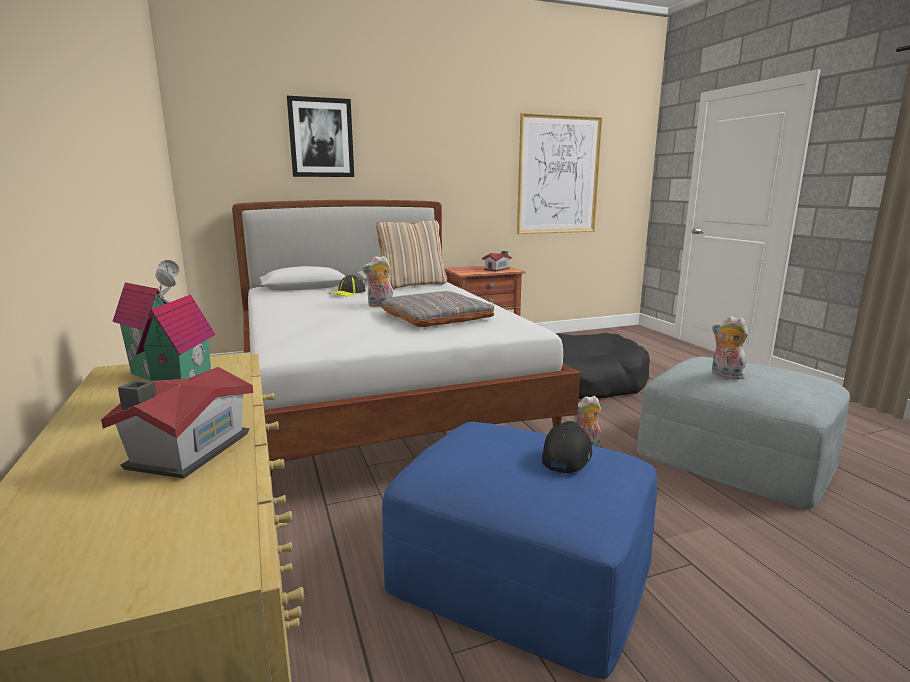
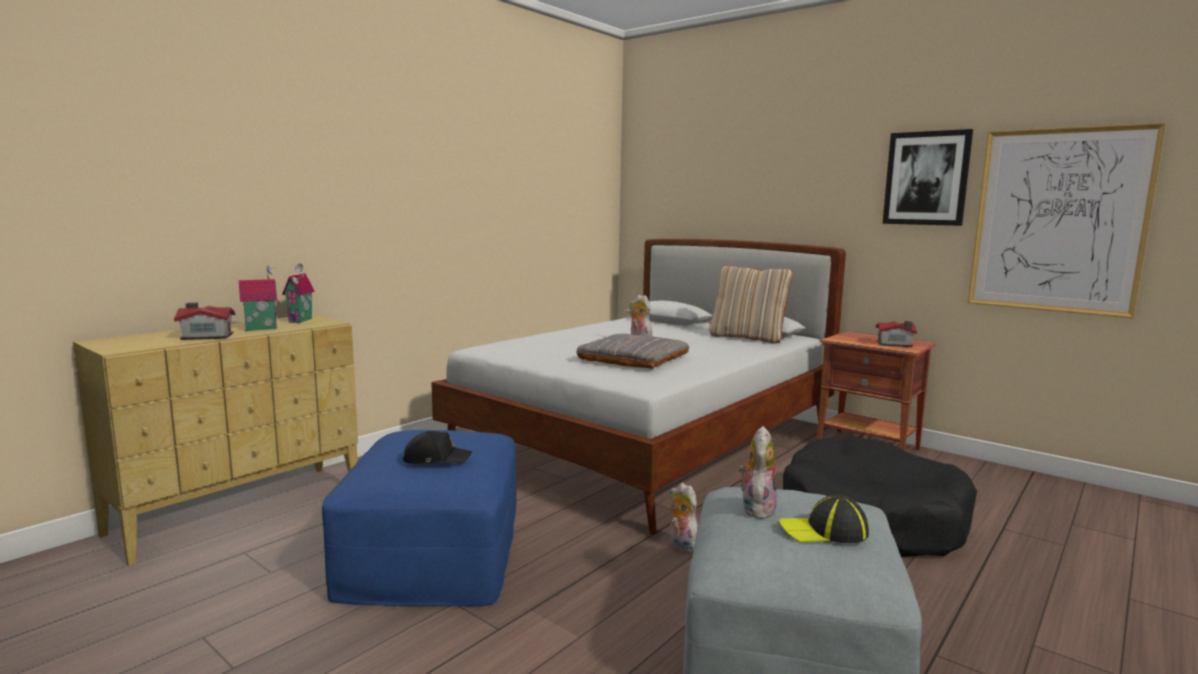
camera: 60 degrees right, 5 degrees down
(321, 138) = (731, 178): picture -> picture (926, 178)
(348, 293) = (672, 331): cap -> cap (824, 531)

